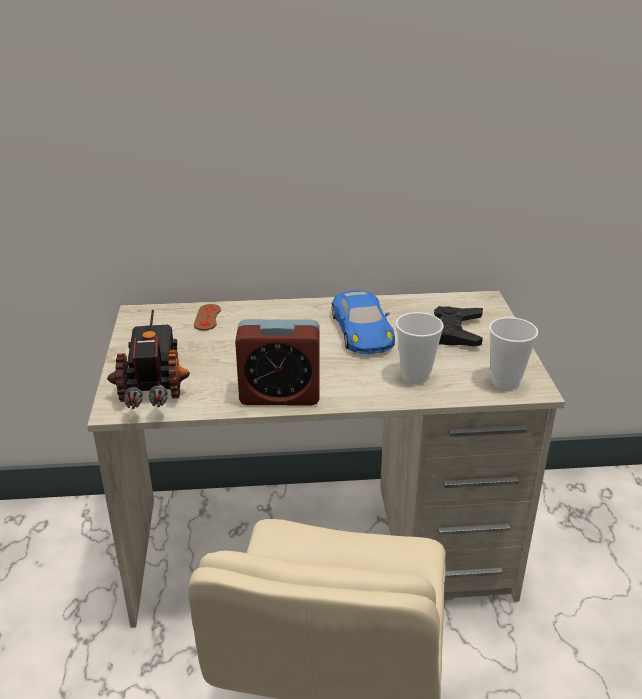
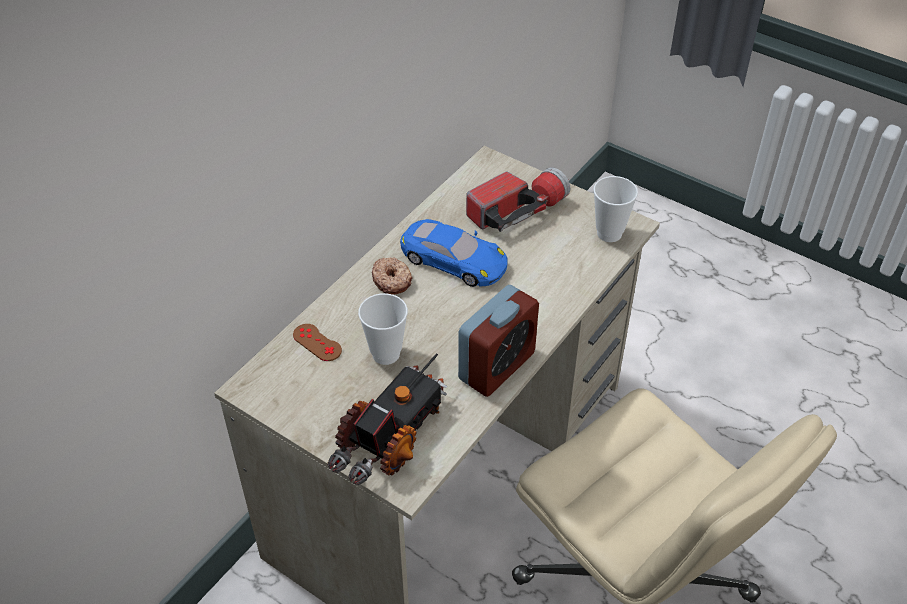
camera: 50 degrees left, 15 degrees up
(154, 383) = (392, 437): toy truck -> toy truck turned 90 degrees clockwise
(304, 317) = (392, 280): none -> donut
(415, 376) = (553, 274): cup -> cup (386, 354)
(456, 332) = (517, 210): black game controller -> flashlight

